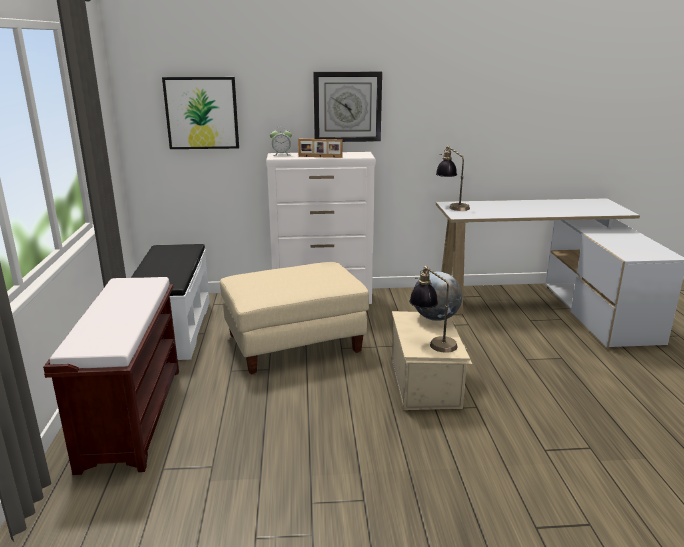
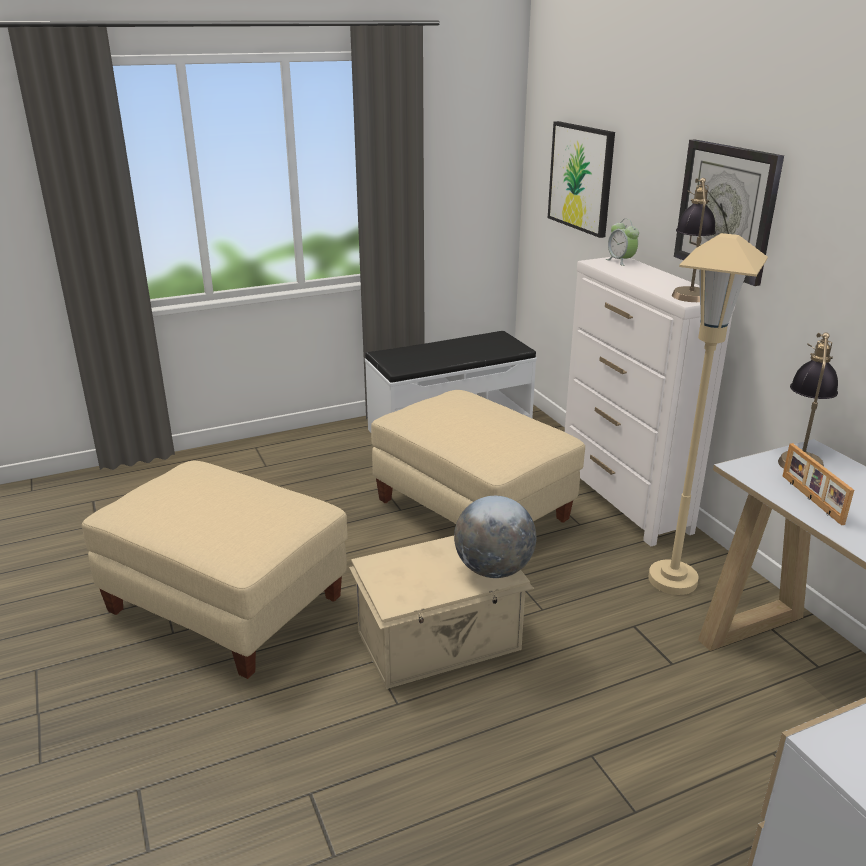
camera: 70 degrees right, 5 degrees up
(132, 415) = (276, 462): brown bench -> none
(320, 157) = (636, 280): picture frame -> picture frame (810, 499)
(342, 467) = (226, 606): none -> beige ottoman
(404, 306) = (673, 580): none -> beige floor lamp
(432, 342) = (407, 577): table lamp -> table lamp (689, 291)

